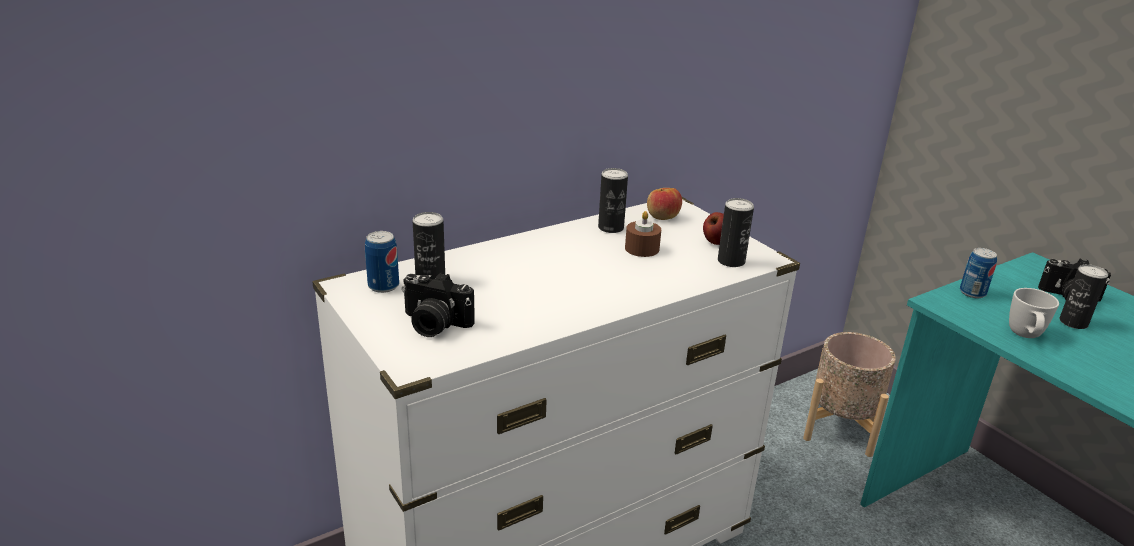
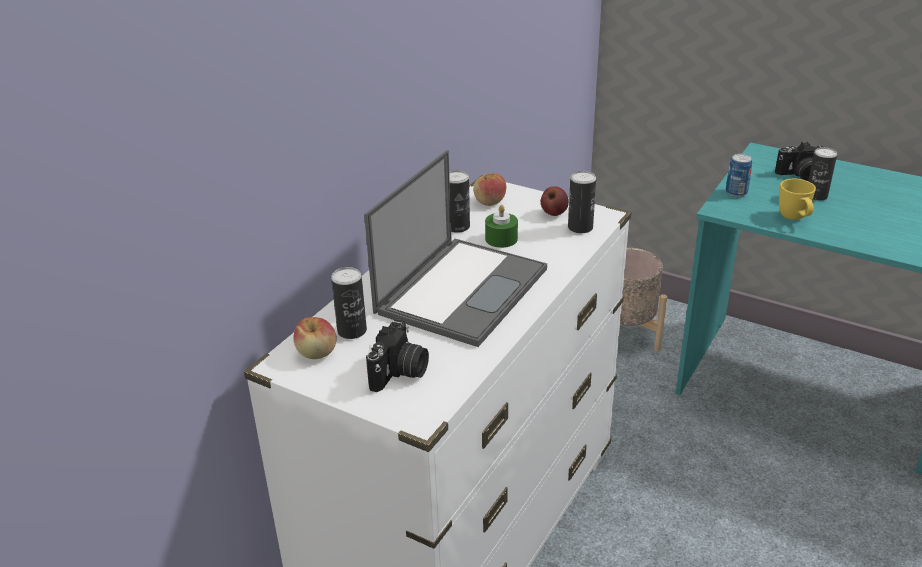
camera: 25 degrees left, 5 degrees up
(383, 286) = (317, 352): can -> apple
(434, 325) = (399, 373): camera -> camera turned 60 degrees counterclockwise
(562, 277) = (462, 289): none -> laptop
(642, 248) = (501, 239): brown candle -> green candle
(1025, 337) = (795, 219): white mug -> yellow mug

